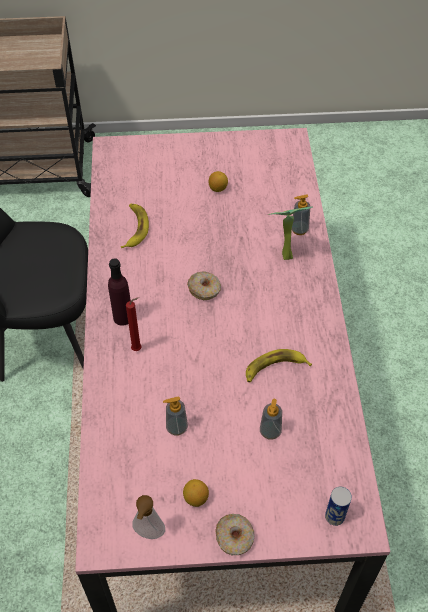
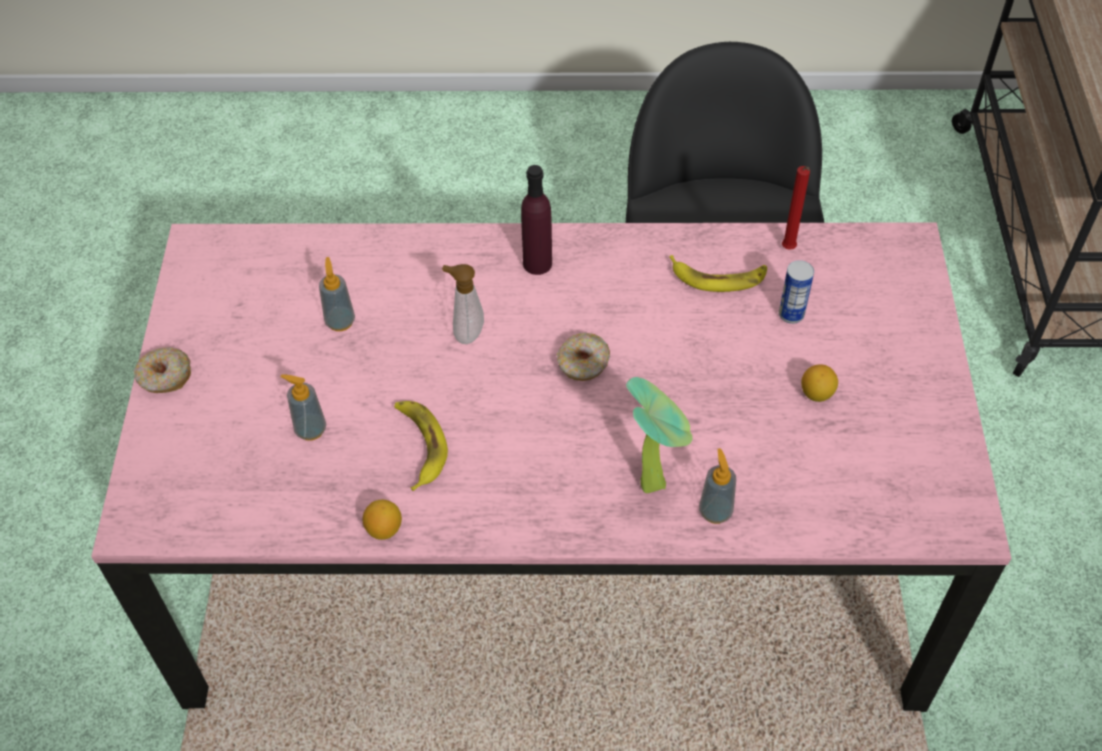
camera: 95 degrees right, 0 degrees up
(138, 349) = (478, 281): red candle -> red candle (788, 250)
(148, 534) = (196, 290): soap dispenser -> soap dispenser (466, 333)
(195, 498) = (230, 338): lemon -> lemon (384, 529)
(334, 516) = (160, 494): can -> can (791, 314)

